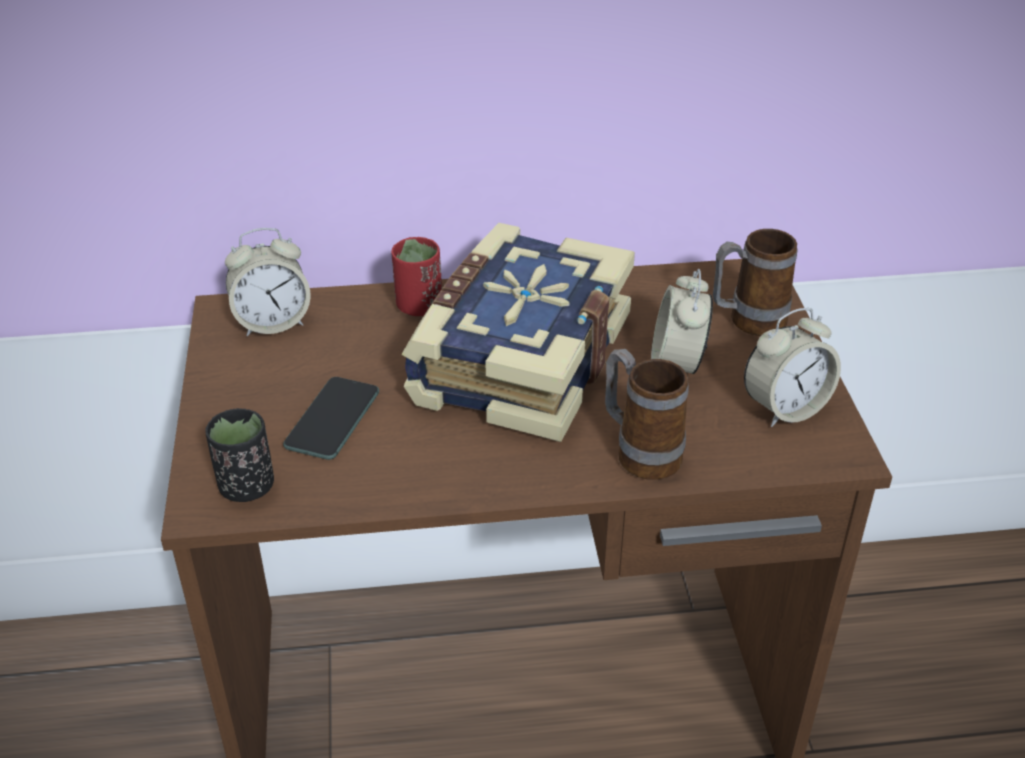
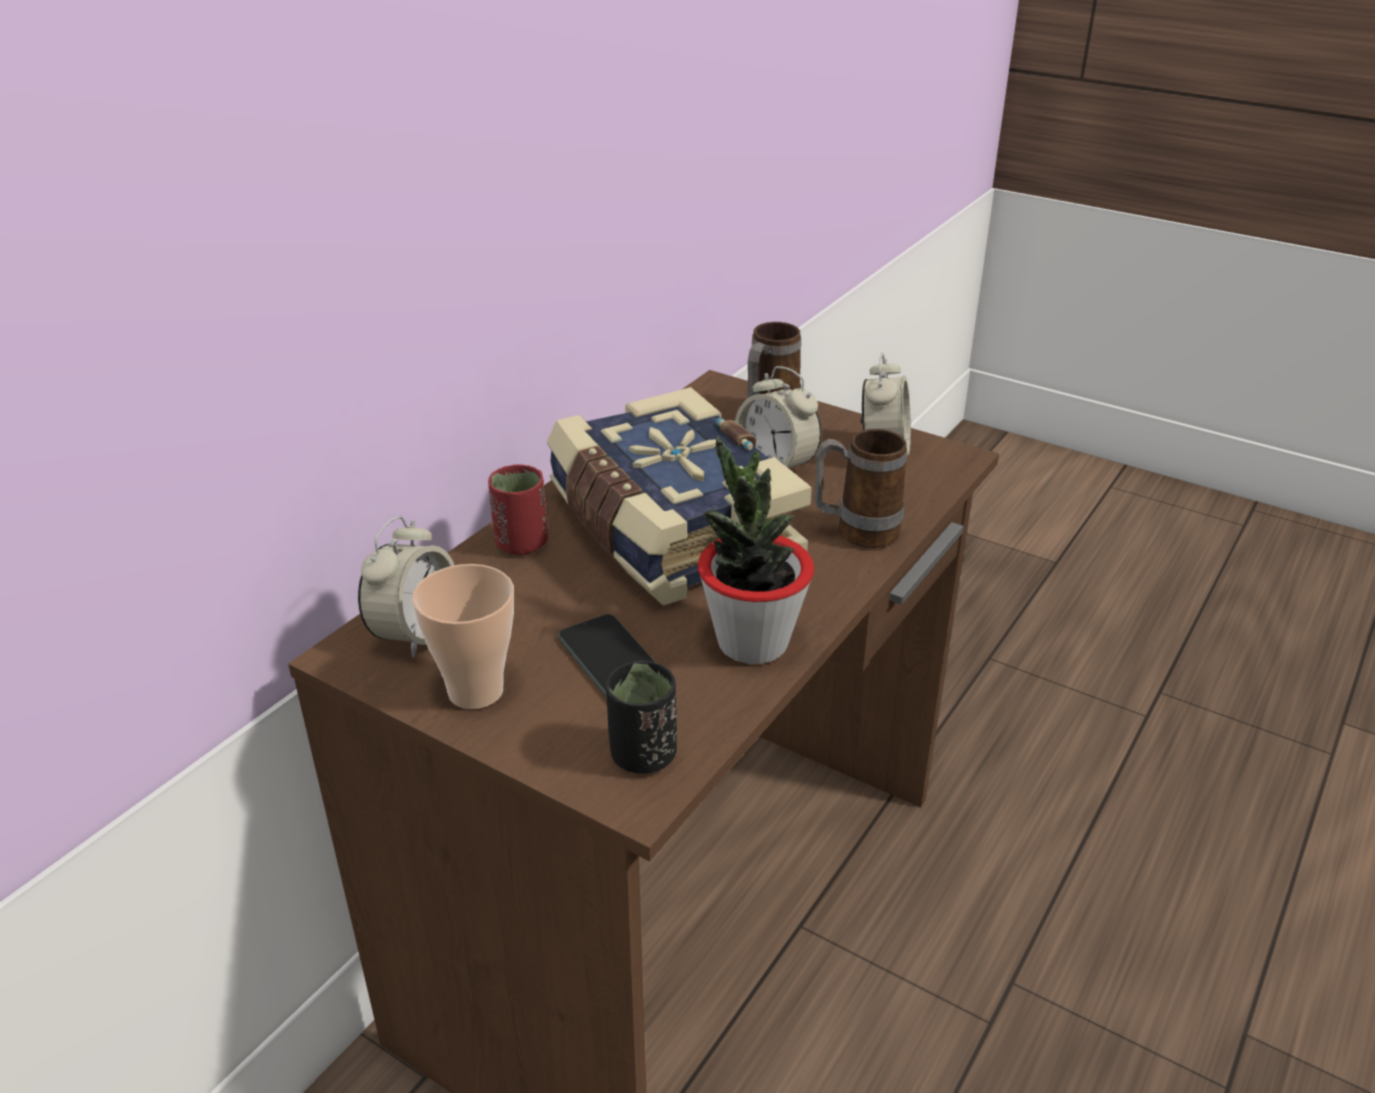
camera: 50 degrees left, 5 degrees down
(240, 380) = (475, 691): none -> cup
(426, 471) = (752, 642): none -> potted plant

